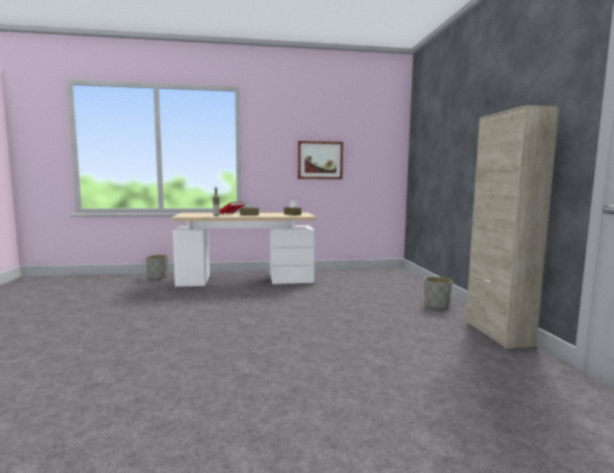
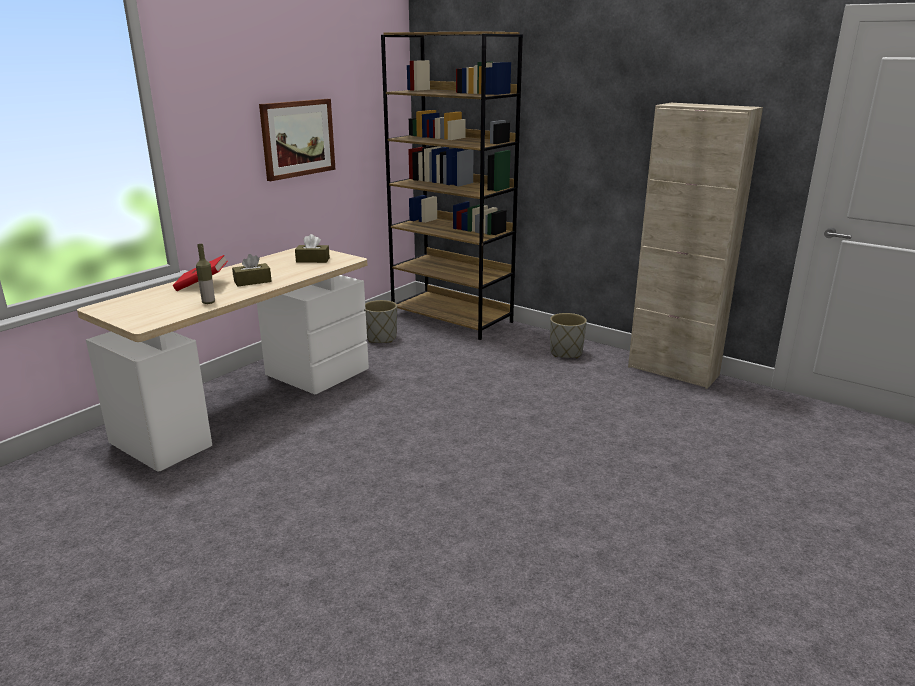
camera: 45 degrees left, 15 degrees up
(158, 277) = (54, 466): grey planter -> grey planter (381, 338)
(401, 278) = (452, 318): none -> brown bookcase

